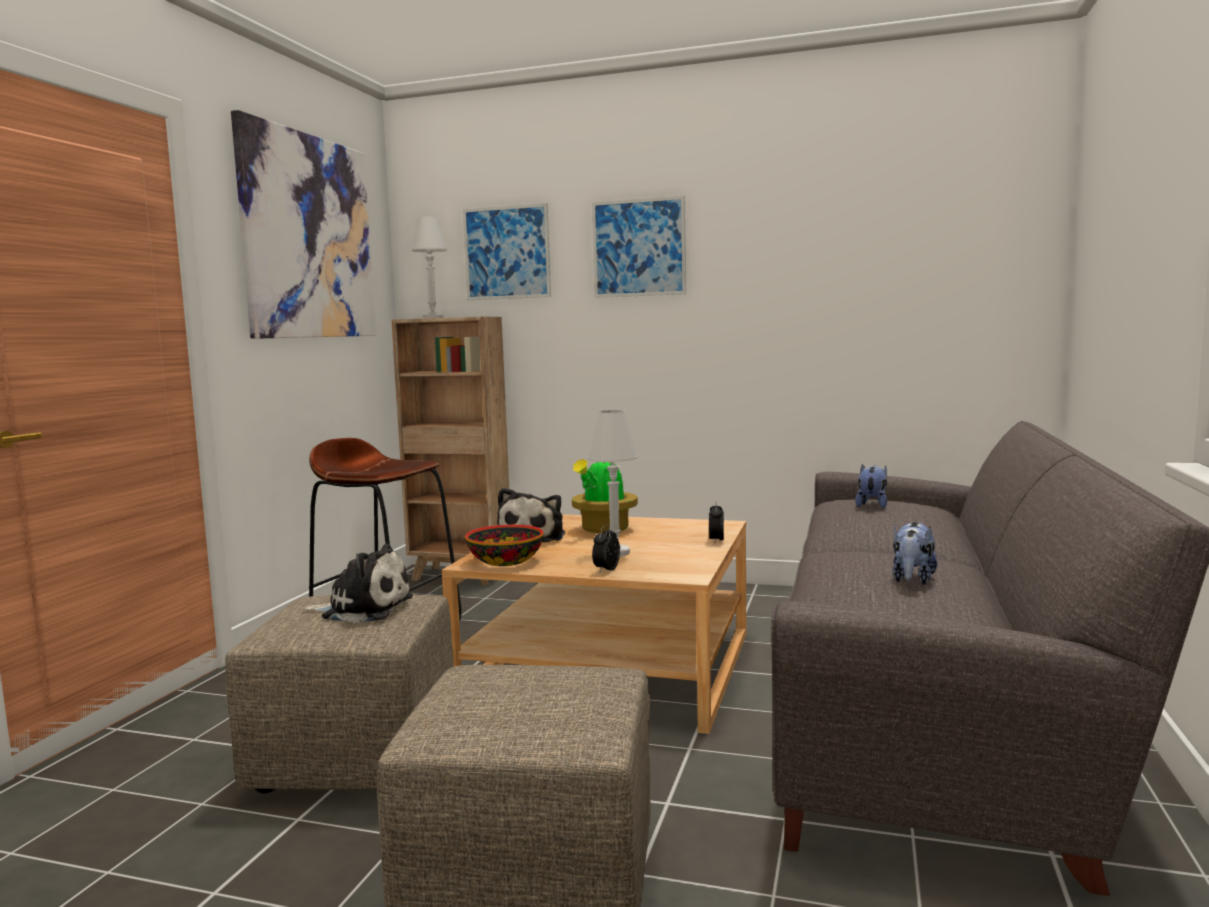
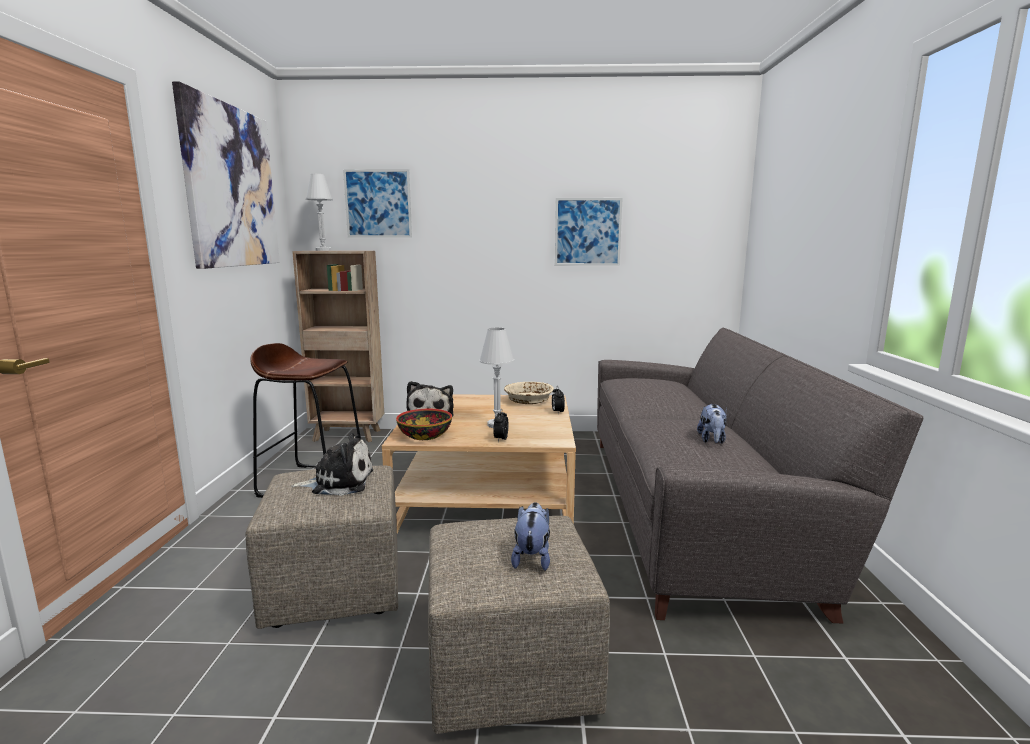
camera: 15 degrees left, 5 degrees up
(604, 530) = (476, 406): potted plant -> none
(639, 248) = (476, 205): picture -> picture (587, 232)
(684, 526) = (528, 401): none -> beige bowl
(872, 505) = (645, 384): plush toy -> plush toy (532, 557)

